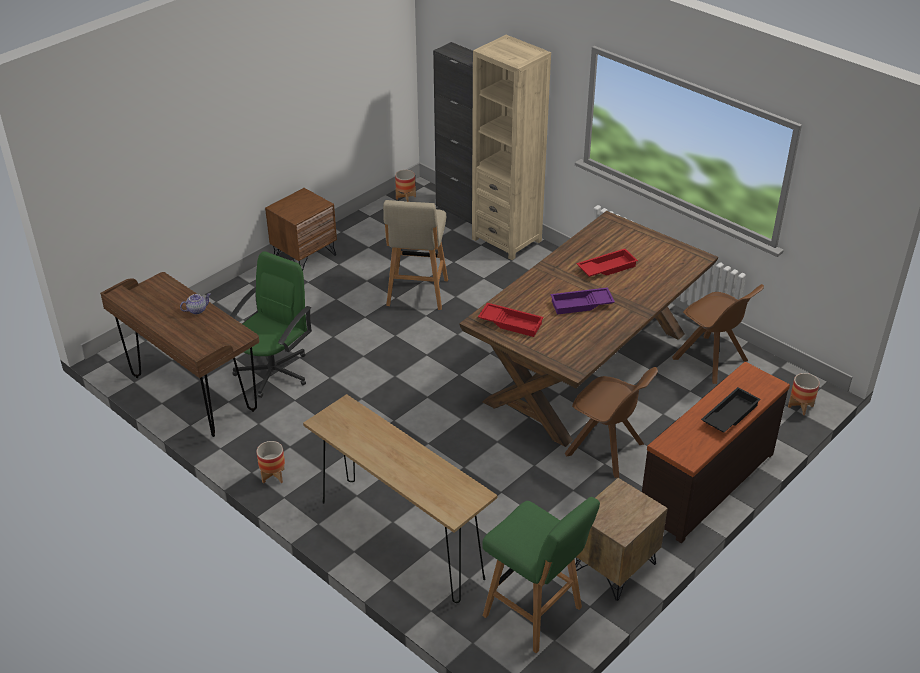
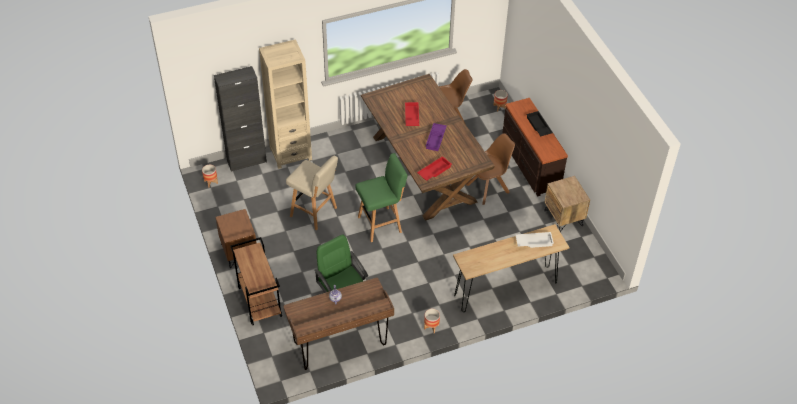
camera: 65 degrees left, 10 degrees up
(232, 300) = (259, 301): none -> brown cart
(436, 479) = (534, 241): none -> white tray
(535, 613) = (576, 257): green stool -> green stool (381, 224)

